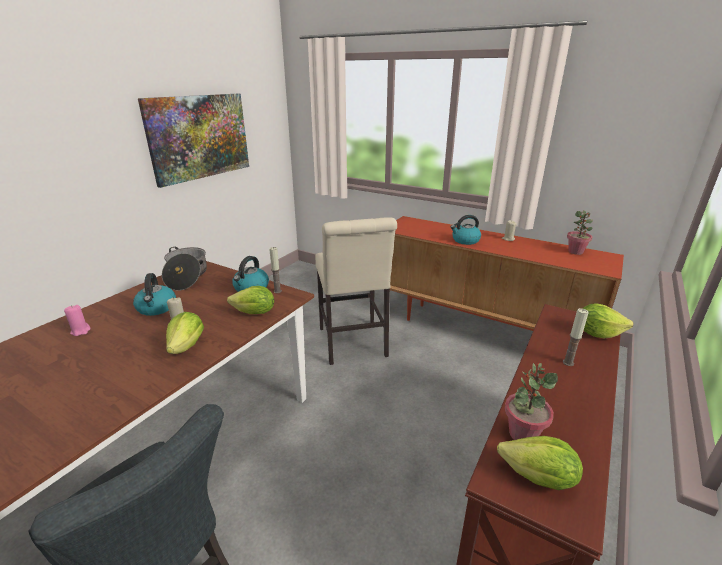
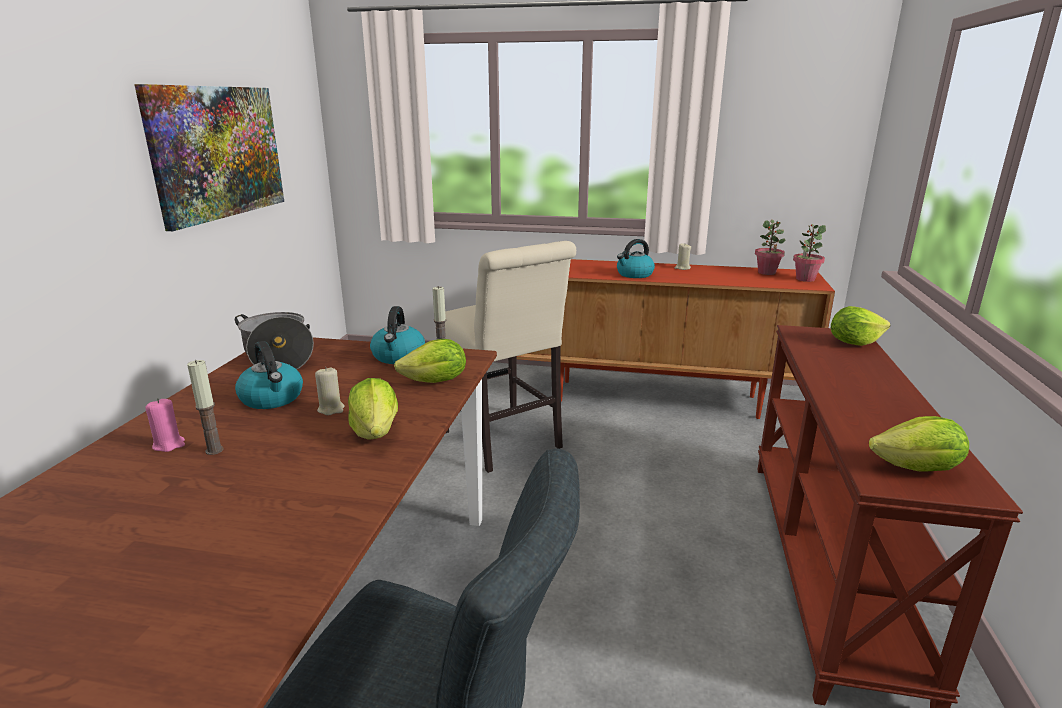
camera: 20 degrees left, 5 degrees down
(522, 434) = (867, 438): potted plant -> potted plant (805, 279)
(568, 362) = (851, 371): candle -> candle (214, 450)

